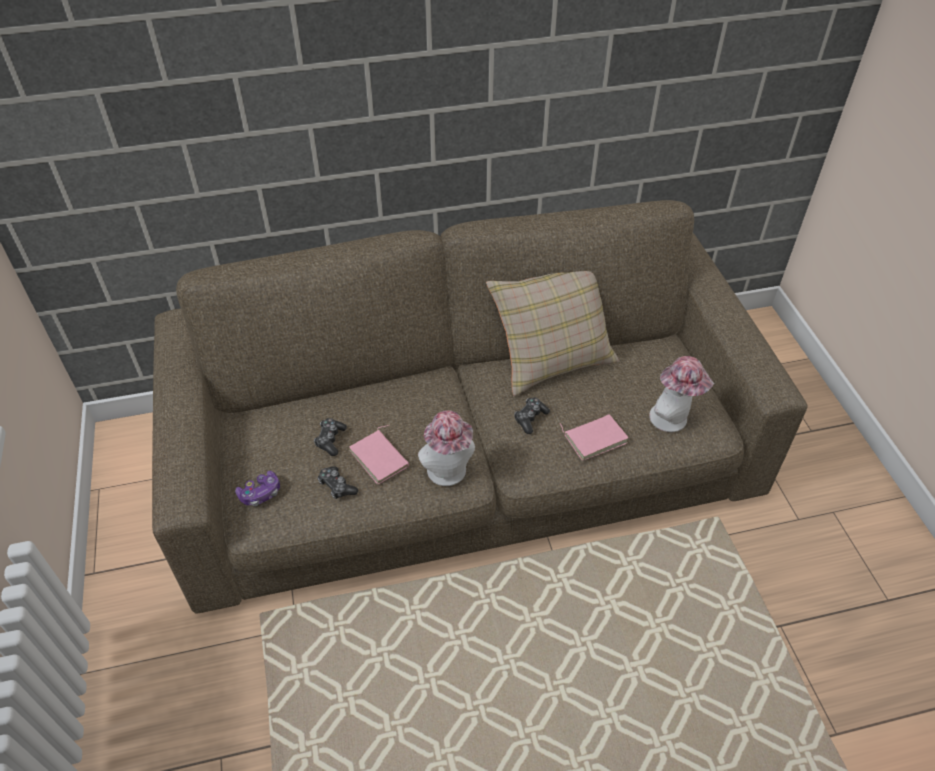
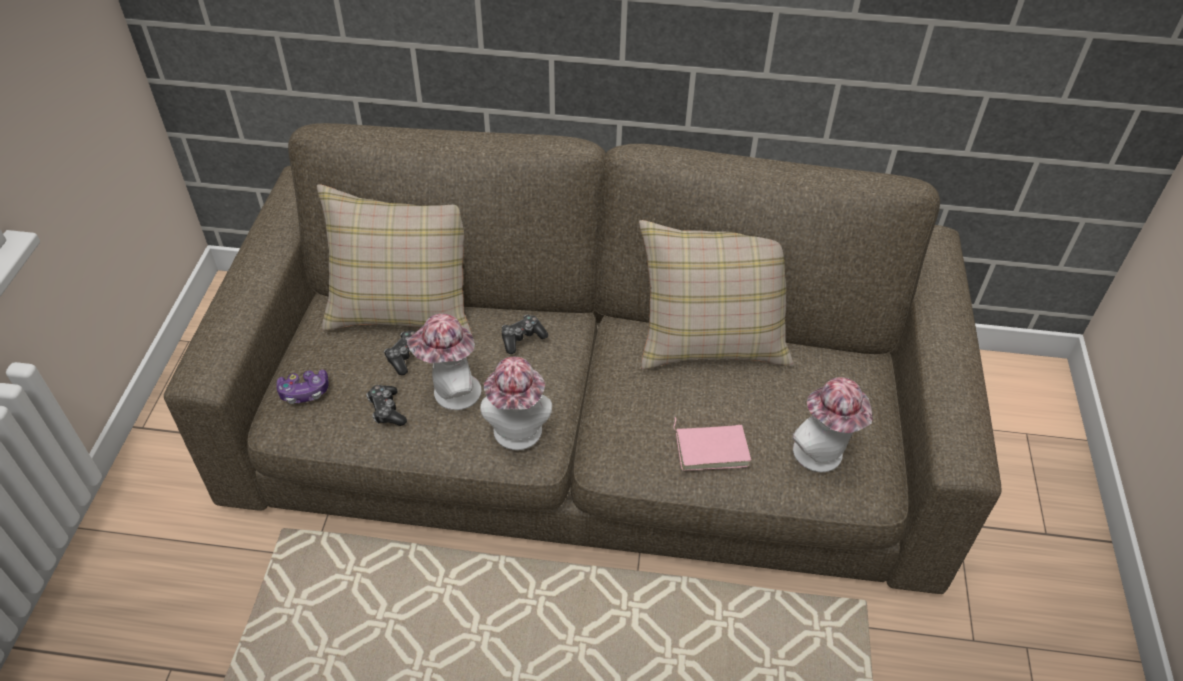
camera: 20 degrees right, 0 degrees up
(304, 402) = (404, 306): none -> beige pillow
(381, 458) = (450, 393): pink book -> hat
(530, 418) = (646, 401): game controller -> game controller (522, 338)

